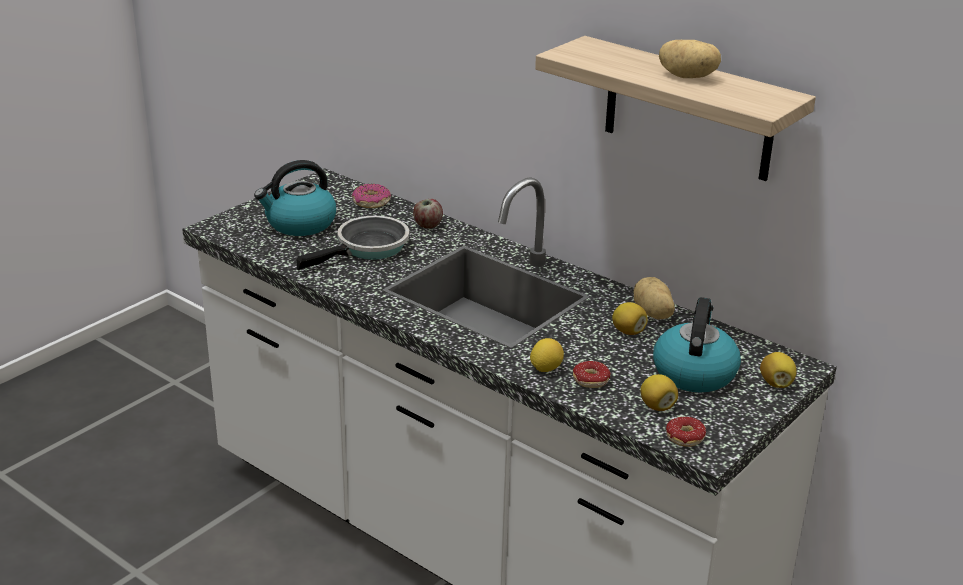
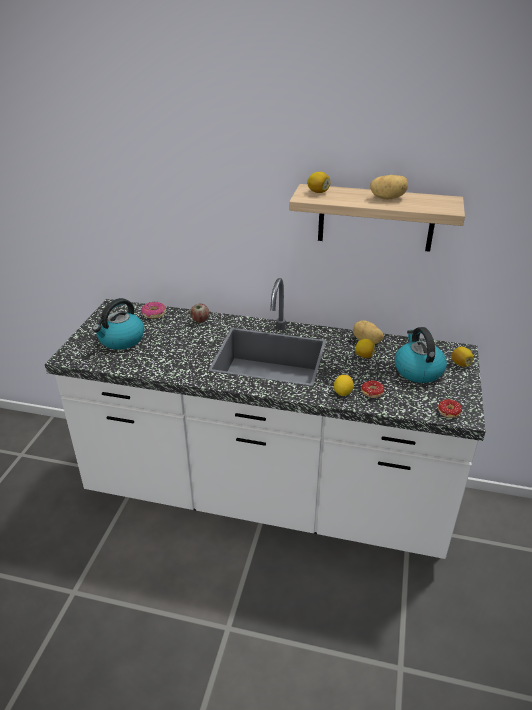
camera: 25 degrees left, 5 degrees up
(368, 248) = (177, 345): frying pan -> none
(657, 406) = (418, 397): lemon -> lemon (318, 192)

